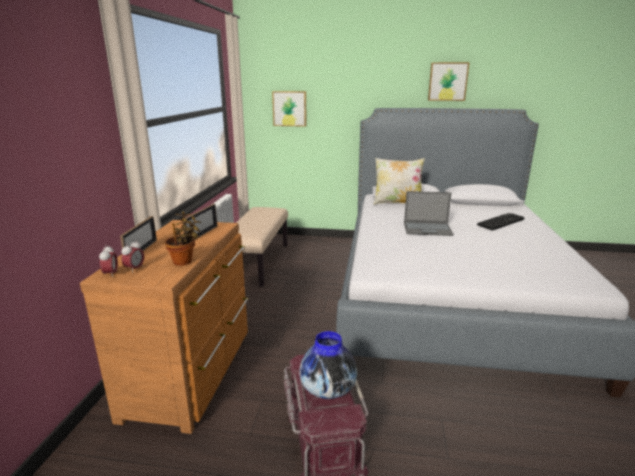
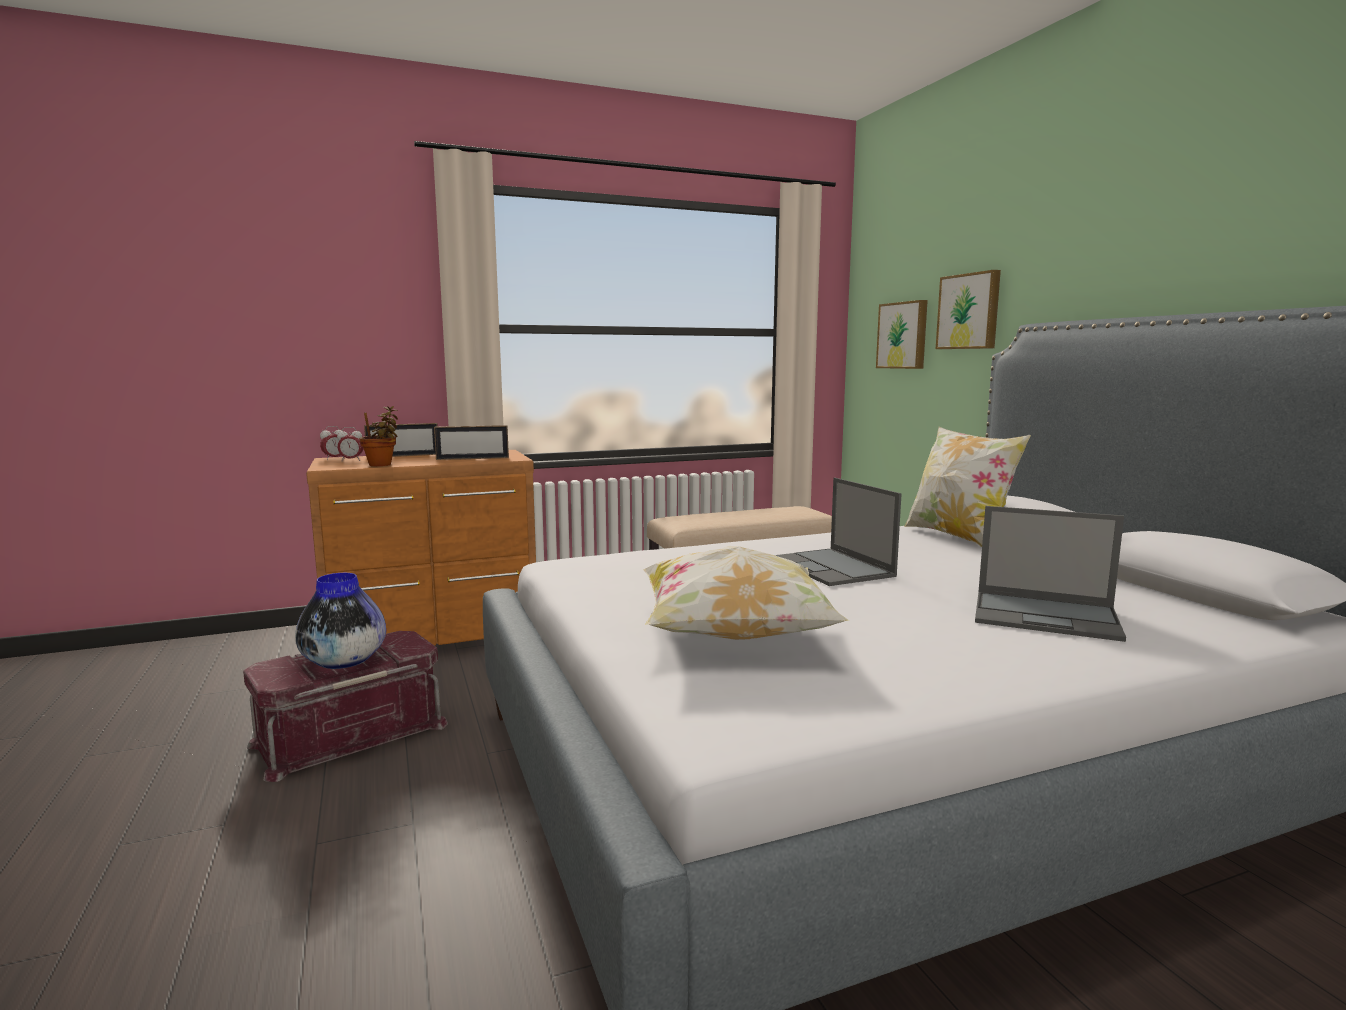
camera: 60 degrees right, 10 degrees down
(447, 81) = (1205, 242): picture -> picture (969, 311)
(500, 222) = (1047, 616): keyboard -> laptop
(505, 263) = (735, 636): none -> pillow

